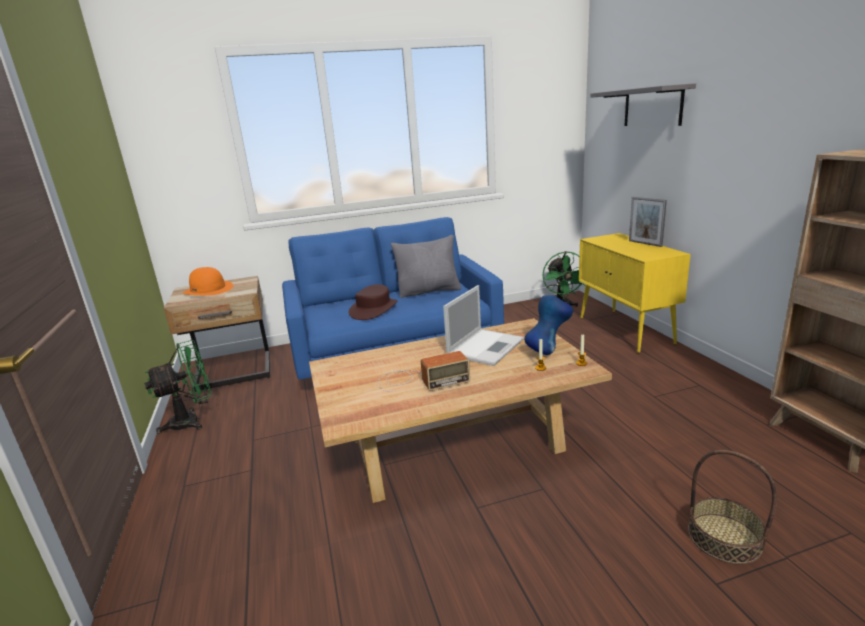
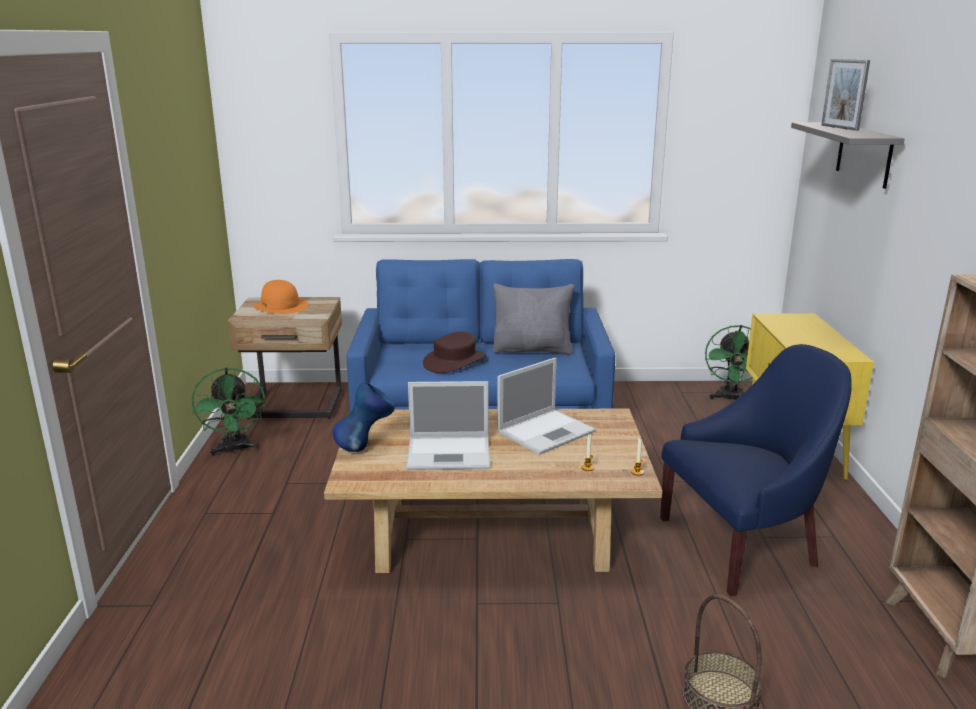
camera: 15 degrees right, 0 degrees up
(192, 421) = (235, 450): green fan -> green fan turned 90 degrees clockwise
(419, 380) = (450, 453): radio -> laptop
(548, 350) = (612, 450): blue vase -> blue vase (365, 447)
(645, 243) = (830, 335): picture frame -> picture frame (839, 128)
(645, 406) = (742, 545): none -> blue armchair

